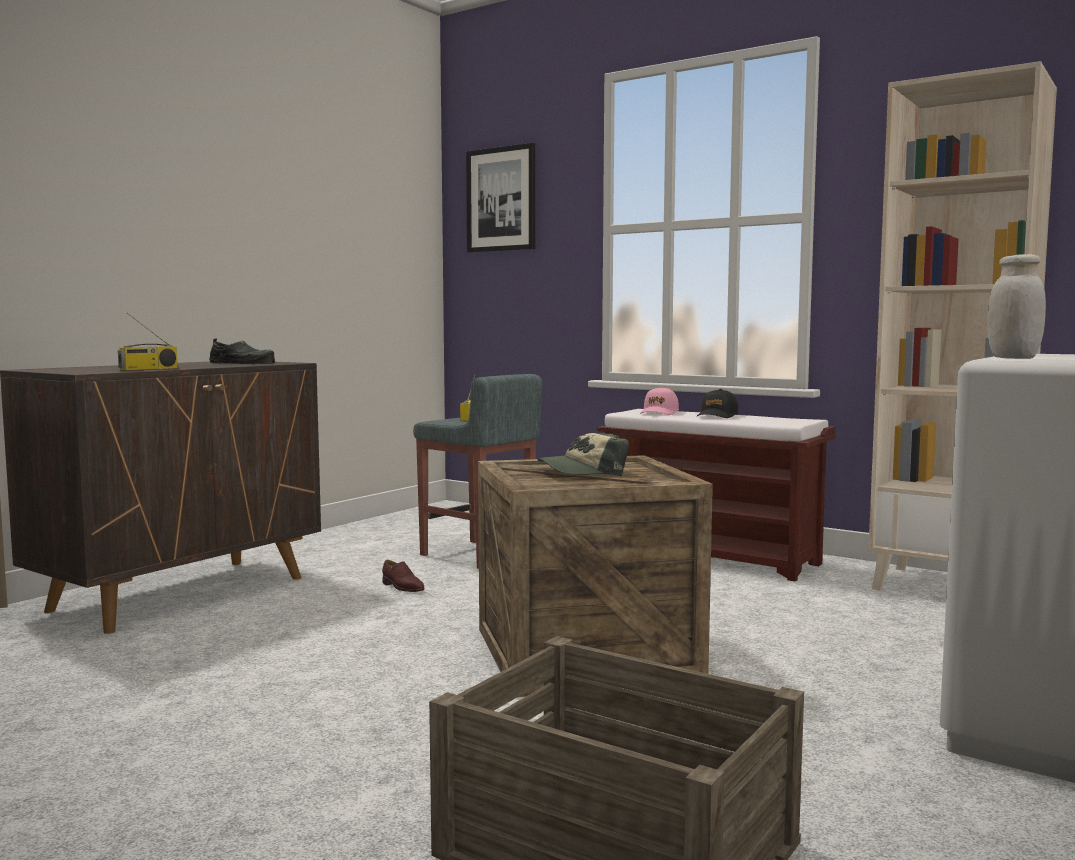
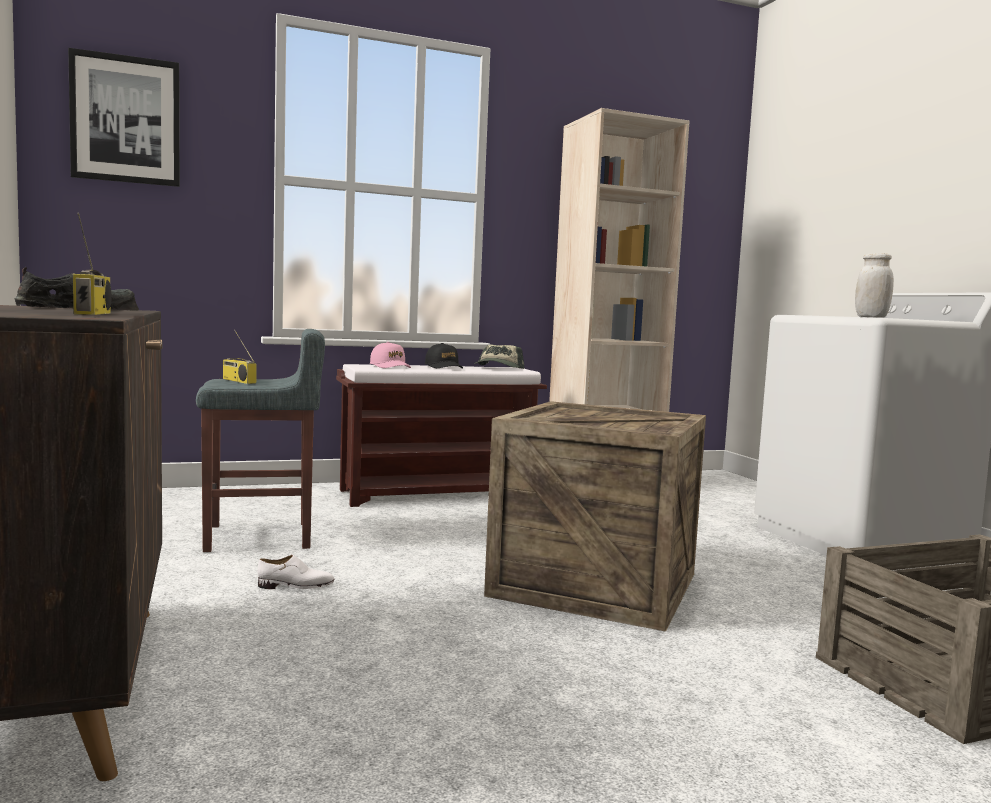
camera: 55 degrees left, 0 degrees up
(402, 587) = (296, 586): brown shoe -> white shoe
(583, 472) = (600, 417): cap -> cap (498, 368)

